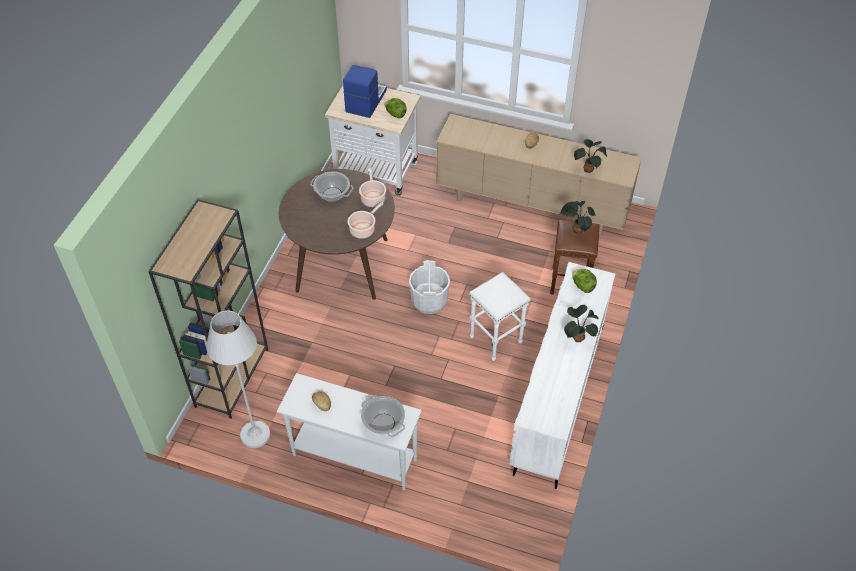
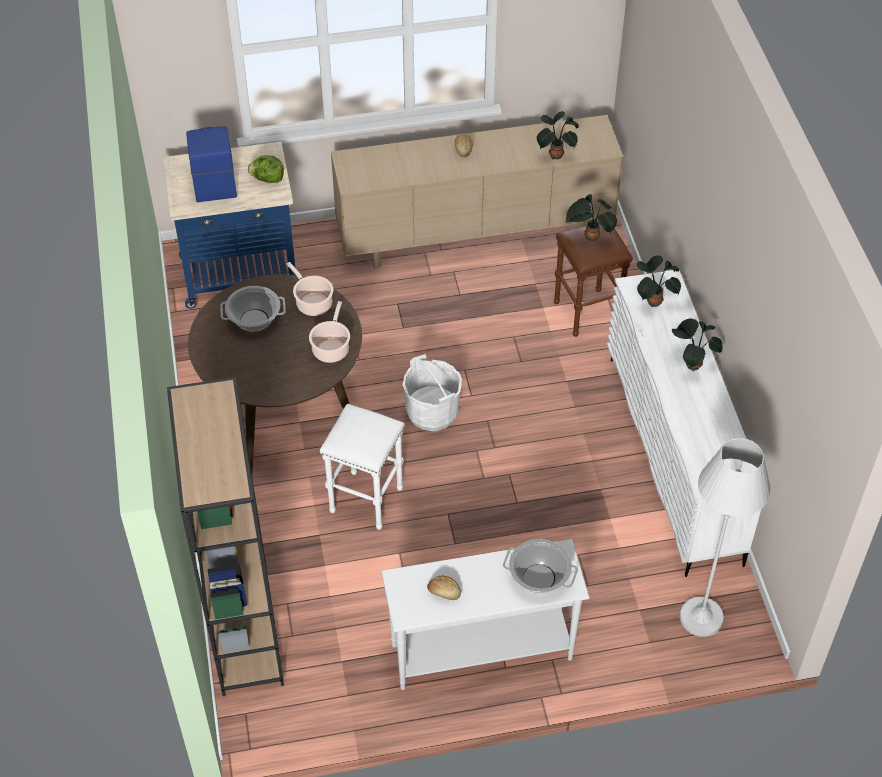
camera: 30 degrees left, 0 degrees up
(255, 435) = (332, 689): white floor lamp -> white floor lamp (701, 617)
(376, 171) = (240, 274): white cart -> blue cart
(494, 339) = (547, 423): white stool -> white stool (364, 500)
(582, 286) = (653, 301): lettuce -> potted plant

